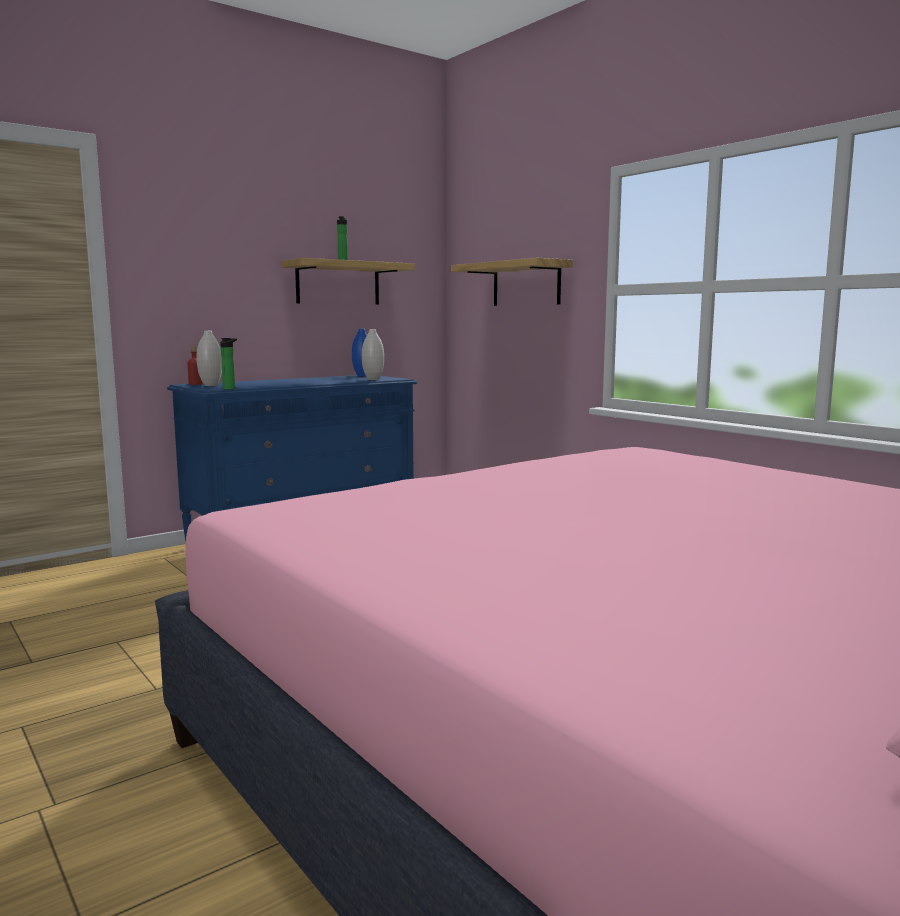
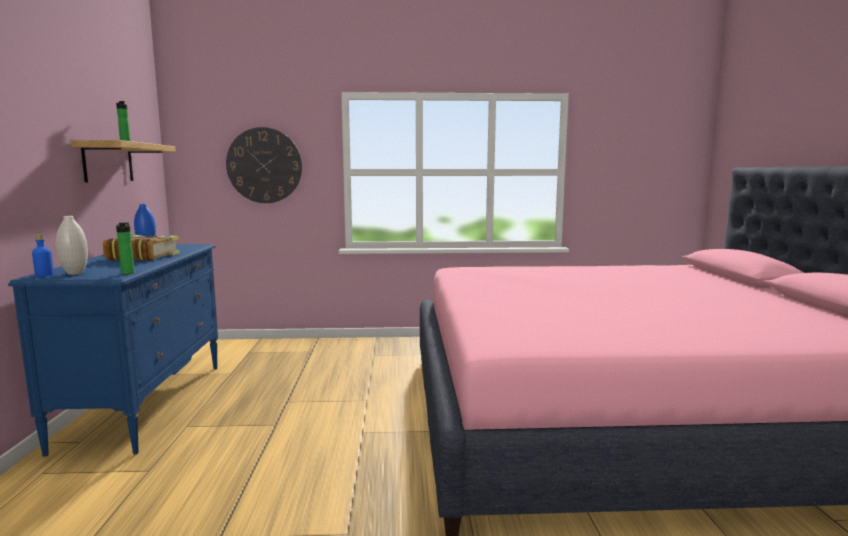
camera: 55 degrees left, 0 degrees up
(196, 384) = (44, 275): red bottle -> blue bottle
(306, 381) = (142, 257): none -> book
(373, 379) = (185, 248): white vase -> none
(526, 284) = (264, 165): shelf -> wall clock

